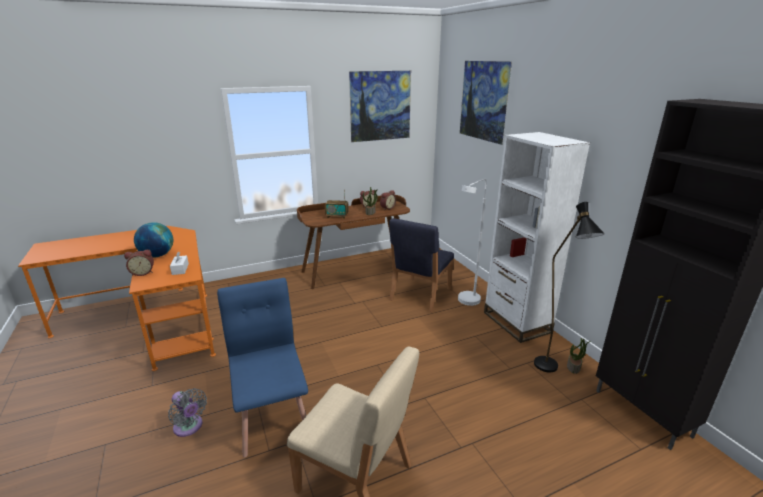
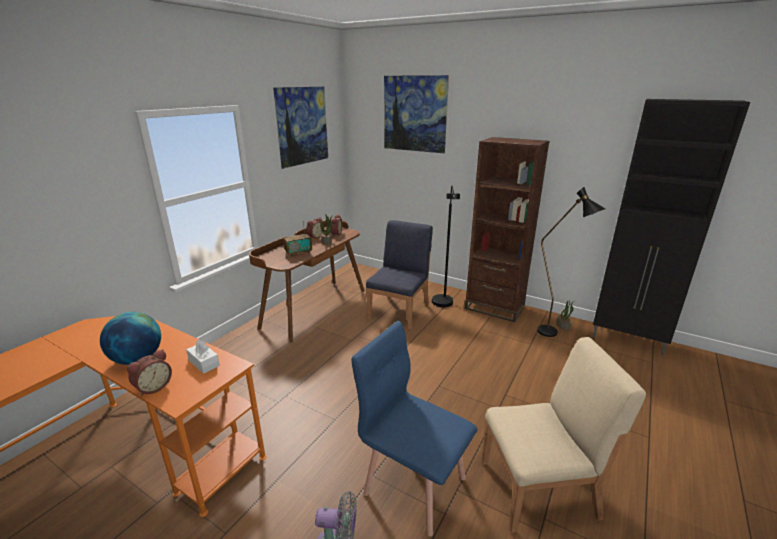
camera: 35 degrees left, 0 degrees up
(420, 294) = (399, 311): blue chair -> blue chair turned 150 degrees counterclockwise
(466, 302) = (443, 305): white floor lamp -> black floor lamp
(516, 322) = (494, 307): white bookcase -> brown bookcase

